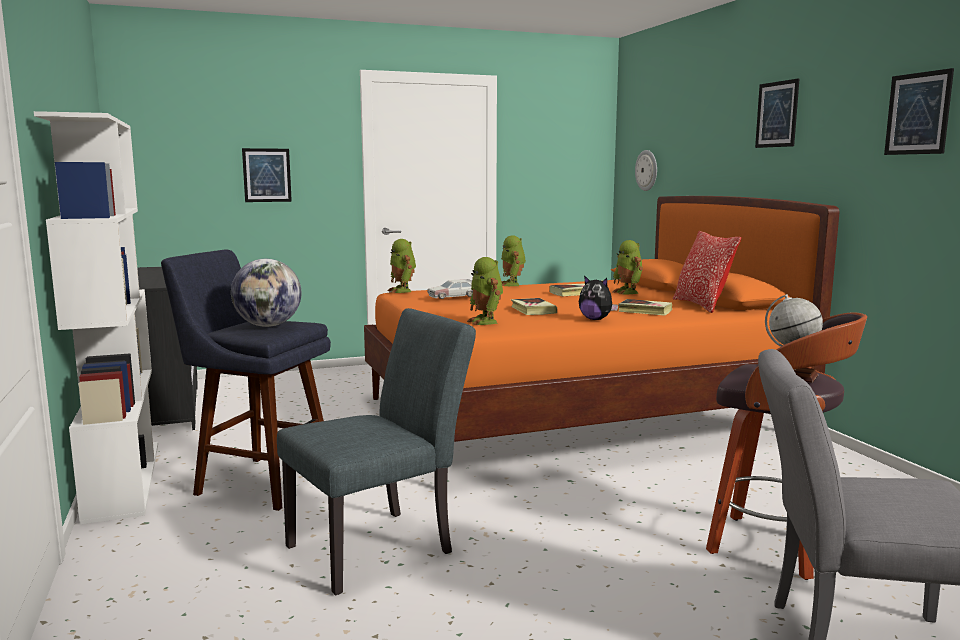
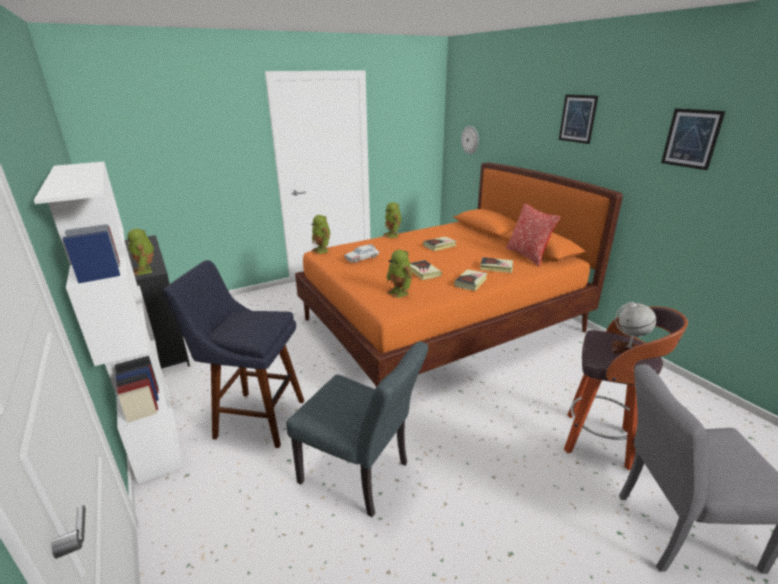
camera: 10 degrees left, 15 degrees up
(267, 175) = (203, 159): picture -> none
(268, 325) = (253, 323): globe -> none
(381, 546) = (361, 476): grey chair -> grey chair turned 75 degrees clockwise
(596, 319) = (470, 282): plush toy -> book
(628, 292) = (472, 241): toy robot -> toy robot (146, 270)

